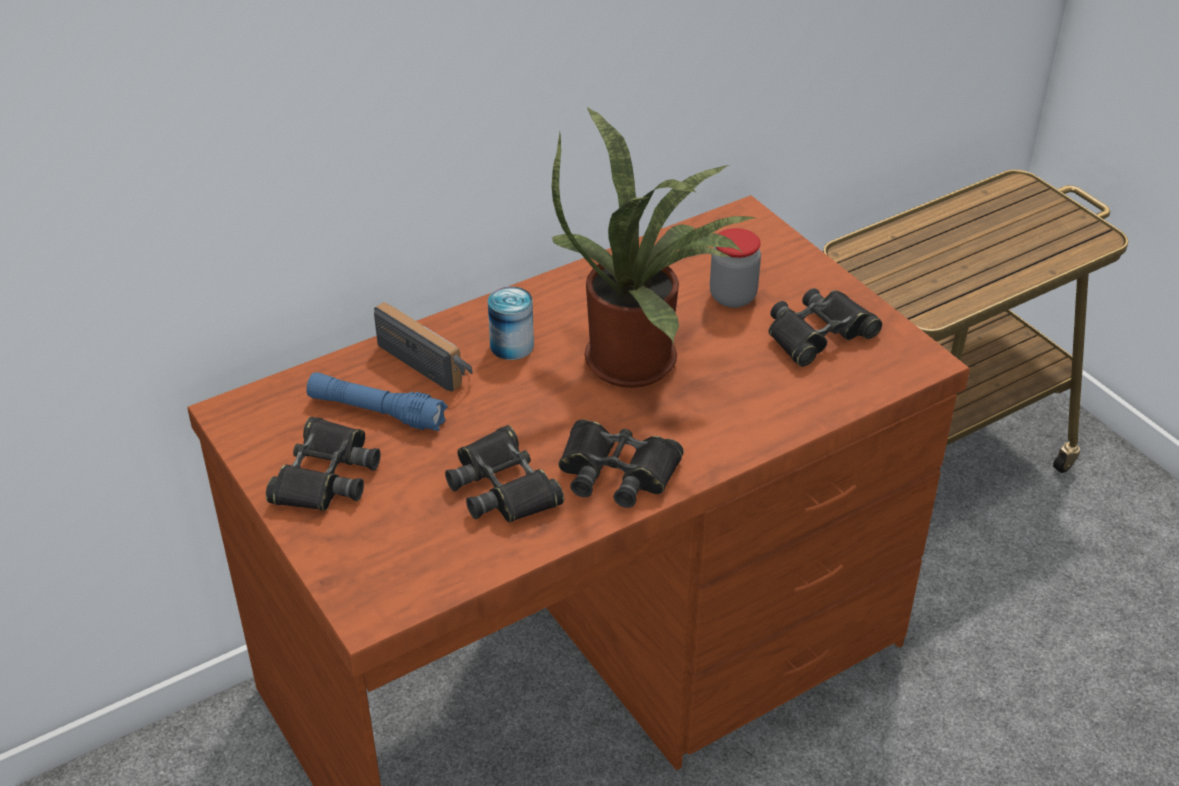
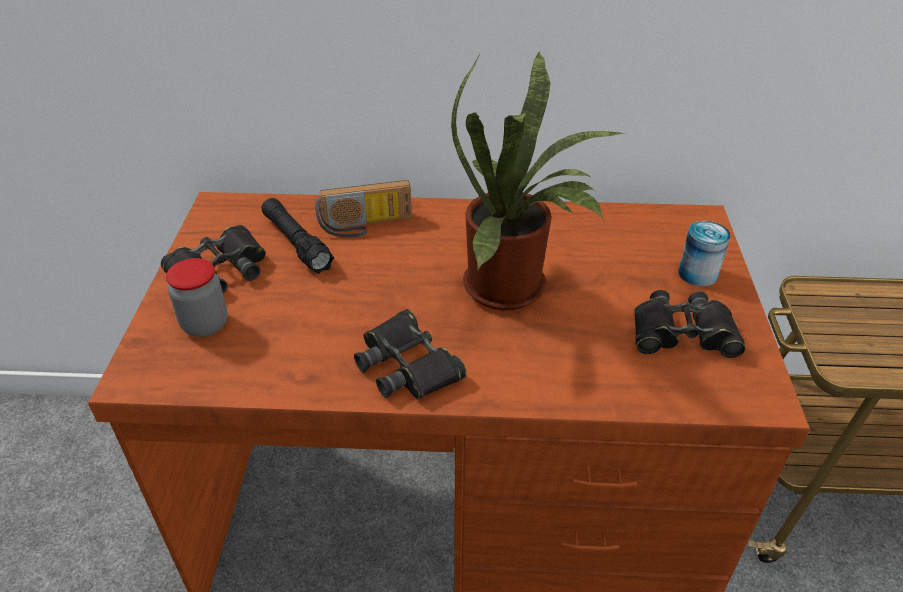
camera: 35 degrees right, 0 degrees up
(376, 412) = (296, 243): blue flashlight -> black flashlight
(429, 362) = (366, 226): radio -> radio turned 90 degrees clockwise
(503, 486) = (317, 334): black binoculars -> none
(512, 346) = (431, 239): can -> can (697, 274)
(733, 297) = (635, 273): jar -> jar (205, 324)

